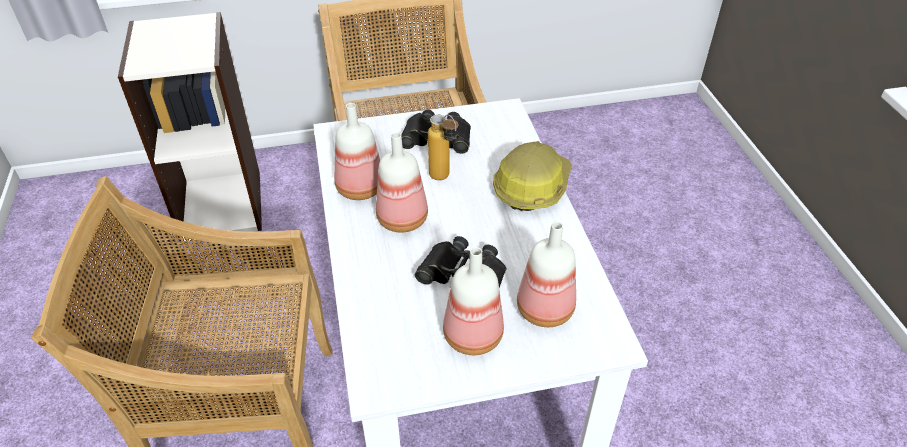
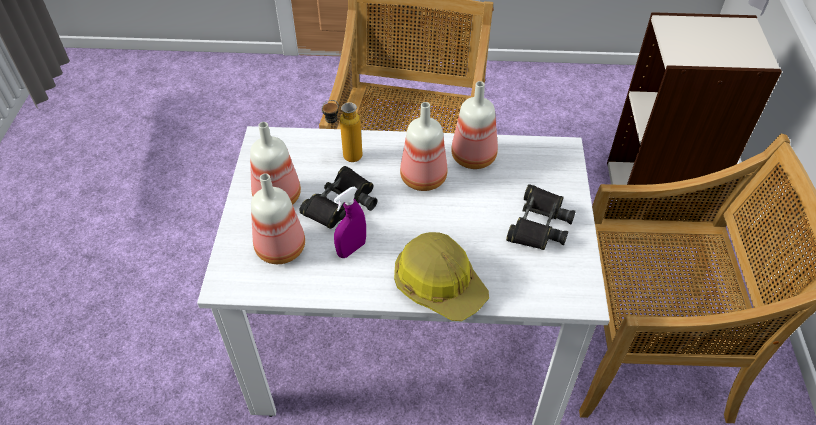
camera: 105 degrees right, 5 degrees up
(444, 179) = (470, 217): bottle -> bottle (345, 158)
(519, 253) = (351, 249): none -> purple spray bottle

